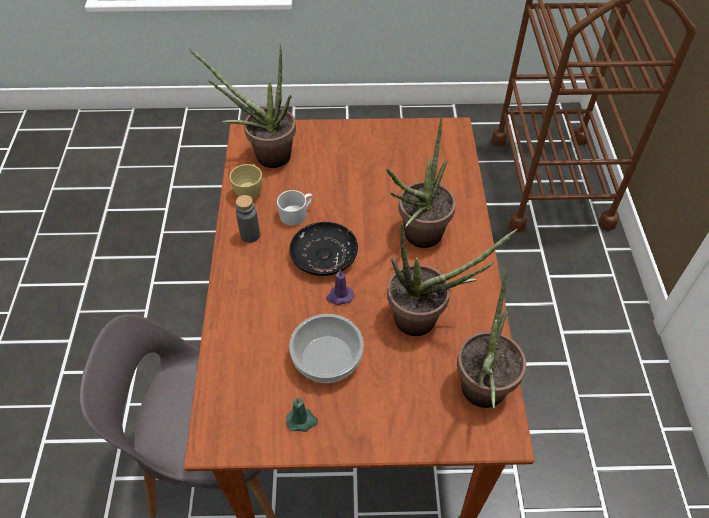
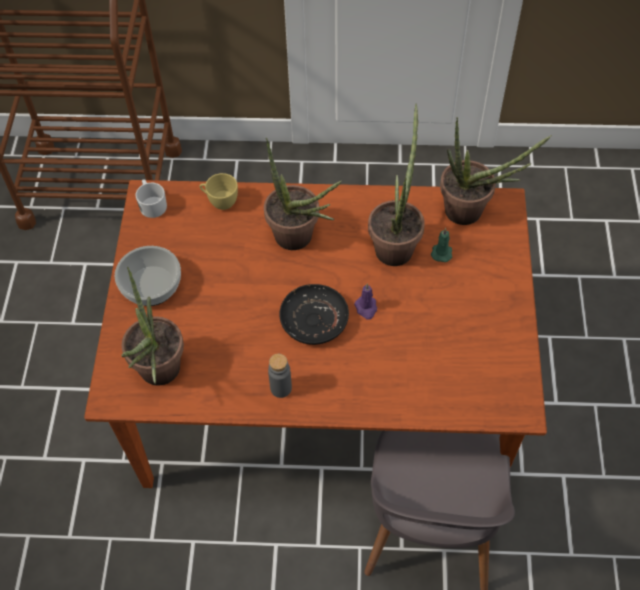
camera: 85 degrees left, 5 degrees up
(250, 191) = (214, 390): yellow cup -> yellow cup (220, 201)
(296, 214) = (255, 344): white mug -> white mug (152, 204)
(302, 420) = (498, 340): green candle -> green candle (441, 252)
(327, 359) = (436, 319): bowl -> bowl (152, 285)

